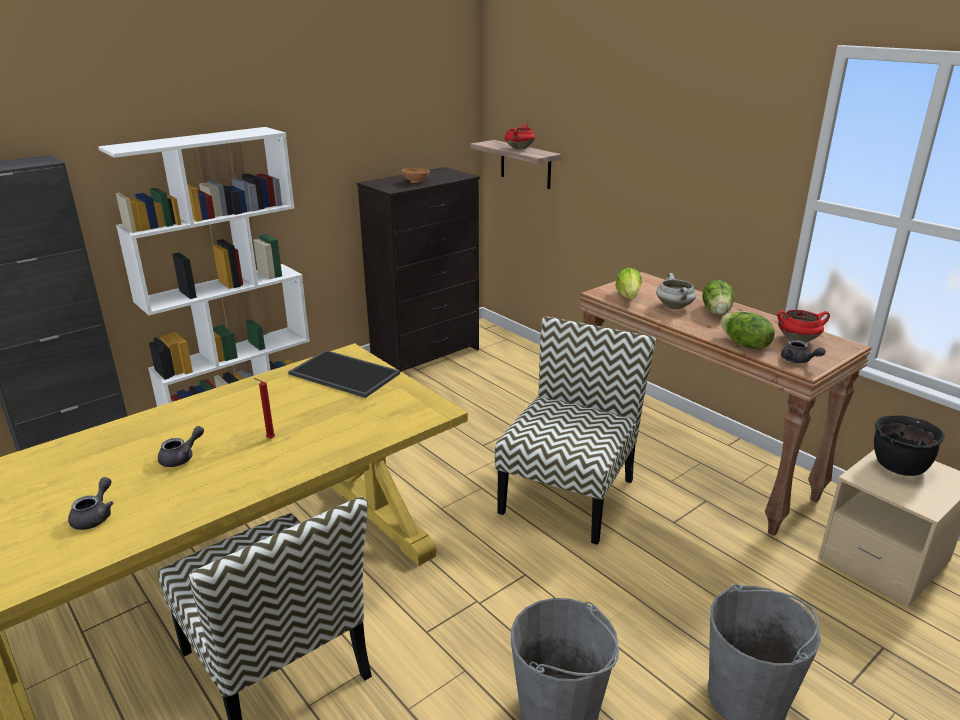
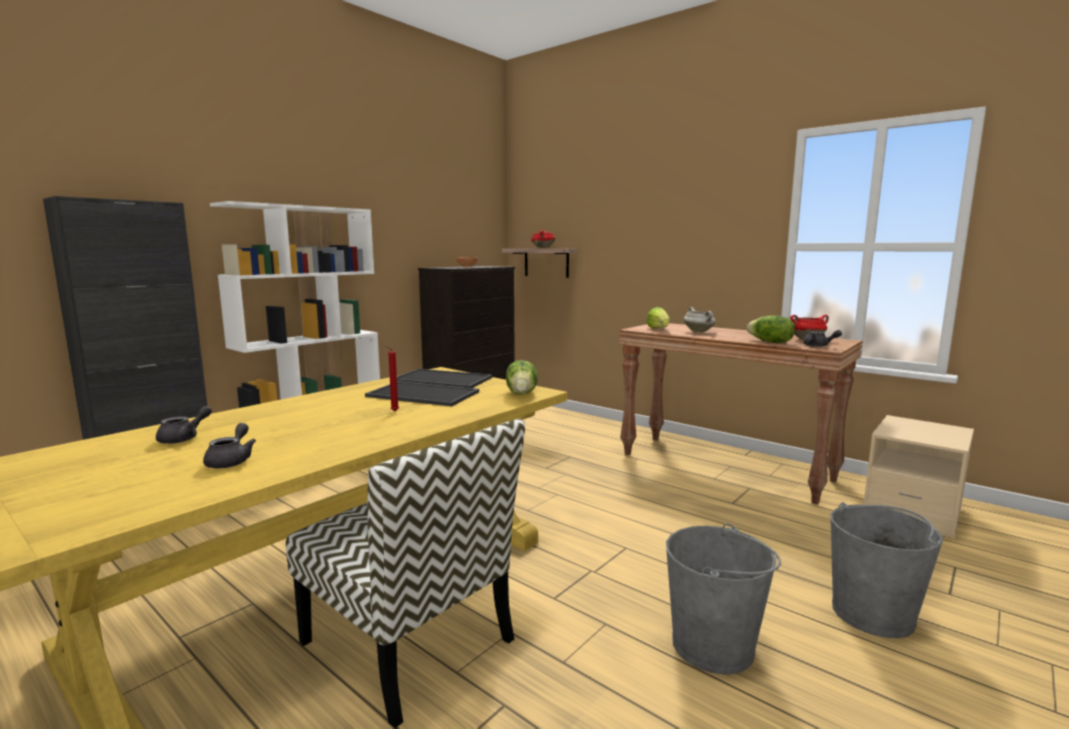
camera: 10 degrees left, 15 degrees down
(182, 458) = (310, 425): grey teapot -> grey teapot (184, 438)
(314, 405) = (424, 394): none -> tray
(567, 494) = (634, 492): chair -> none
(717, 312) = (733, 332): lettuce -> lettuce (522, 393)
(898, 467) = (910, 426): black cooking pot -> none

